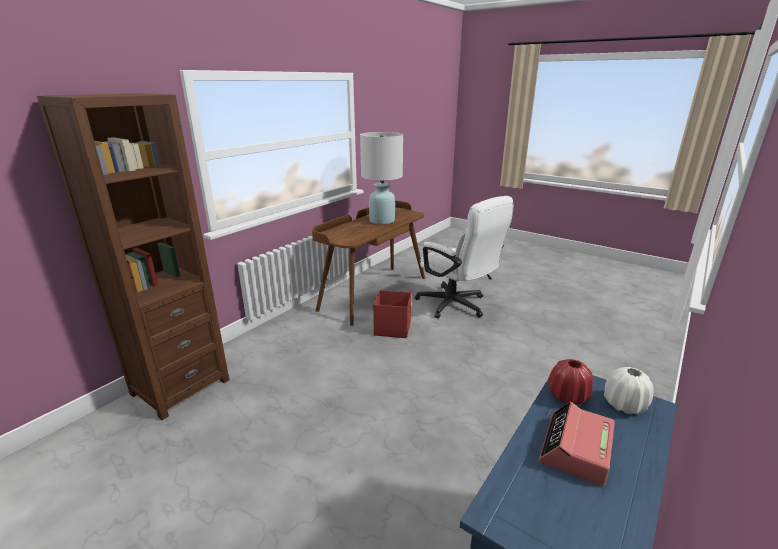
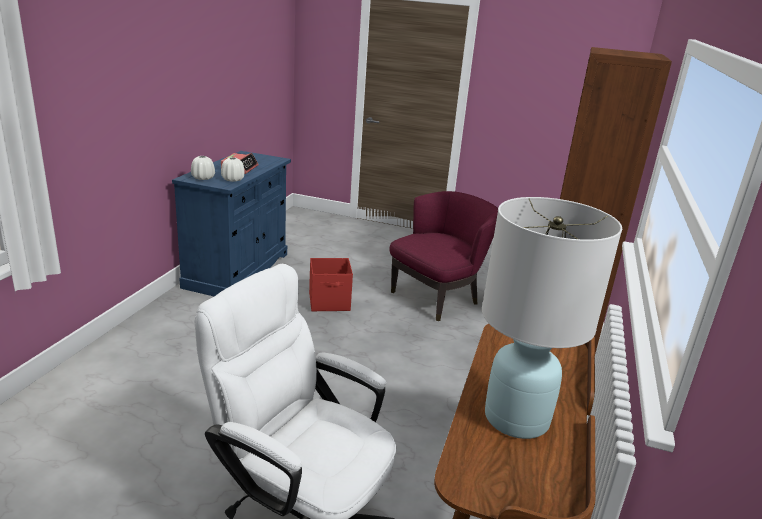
camera: 160 degrees right, 0 degrees up
(253, 462) = (437, 298): none -> purple armchair
(392, 328) = (404, 439): red storage box -> red storage box (330, 302)
(567, 396) = (233, 179): red vase -> white vase

